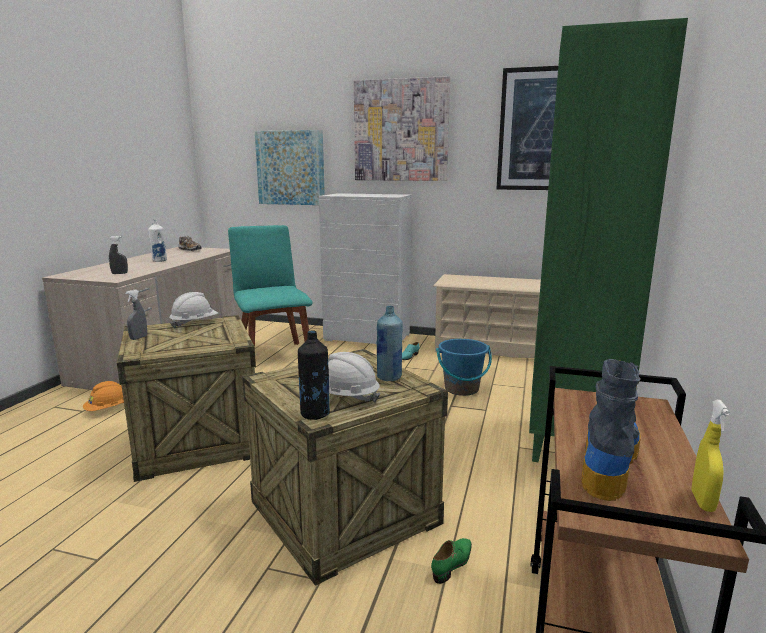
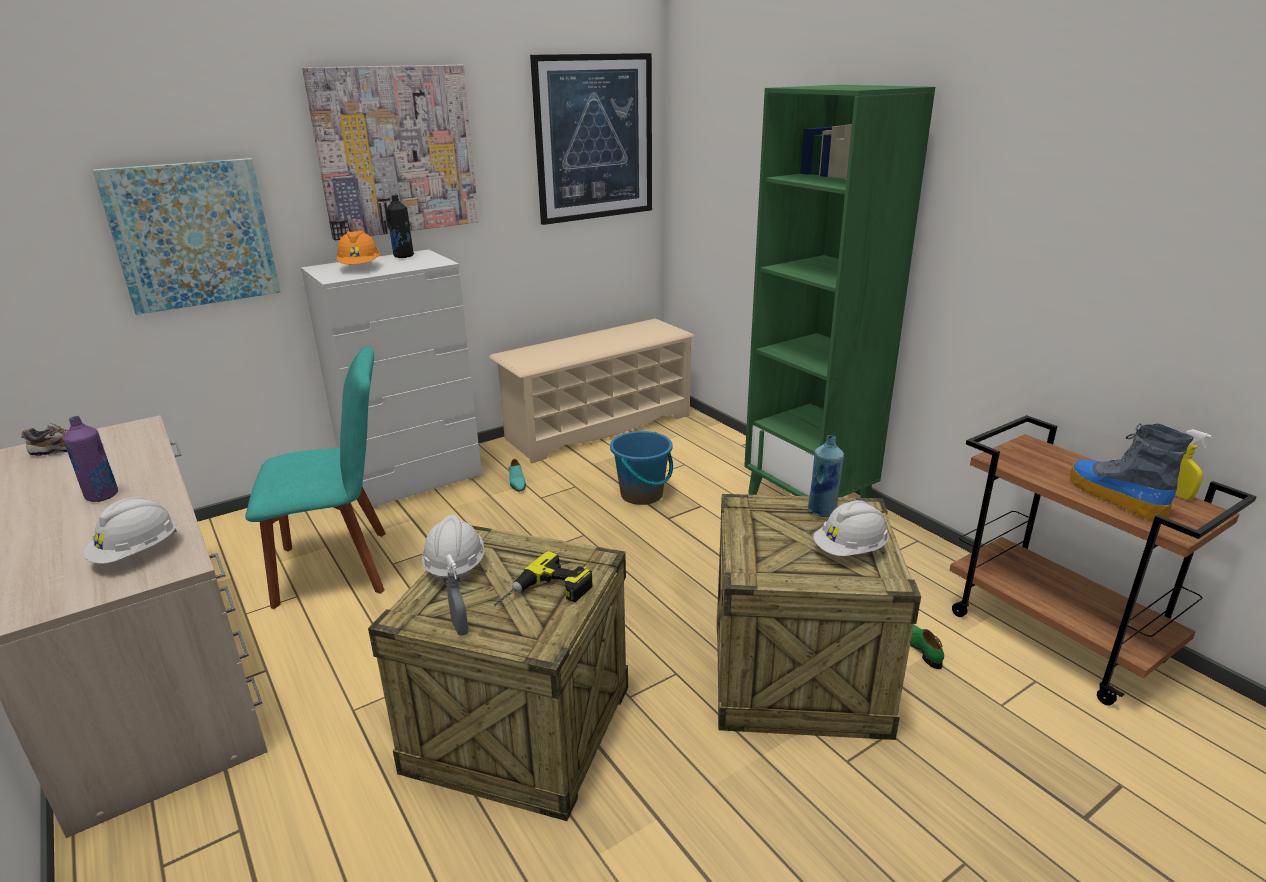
camera: 50 degrees left, 10 degrees up
(108, 409) = (282, 795): orange hard hat -> orange hard hat (360, 268)
(119, 273) = (137, 553): grey spray bottle -> white hard hat
(159, 261) = (102, 496): white bottle -> purple bottle
(188, 344) = (545, 594): none -> power drill
(273, 354) = (340, 567): turquoise chair -> turquoise chair turned 150 degrees clockwise
(315, 414) = (879, 578): black bottle -> black bottle (403, 256)

